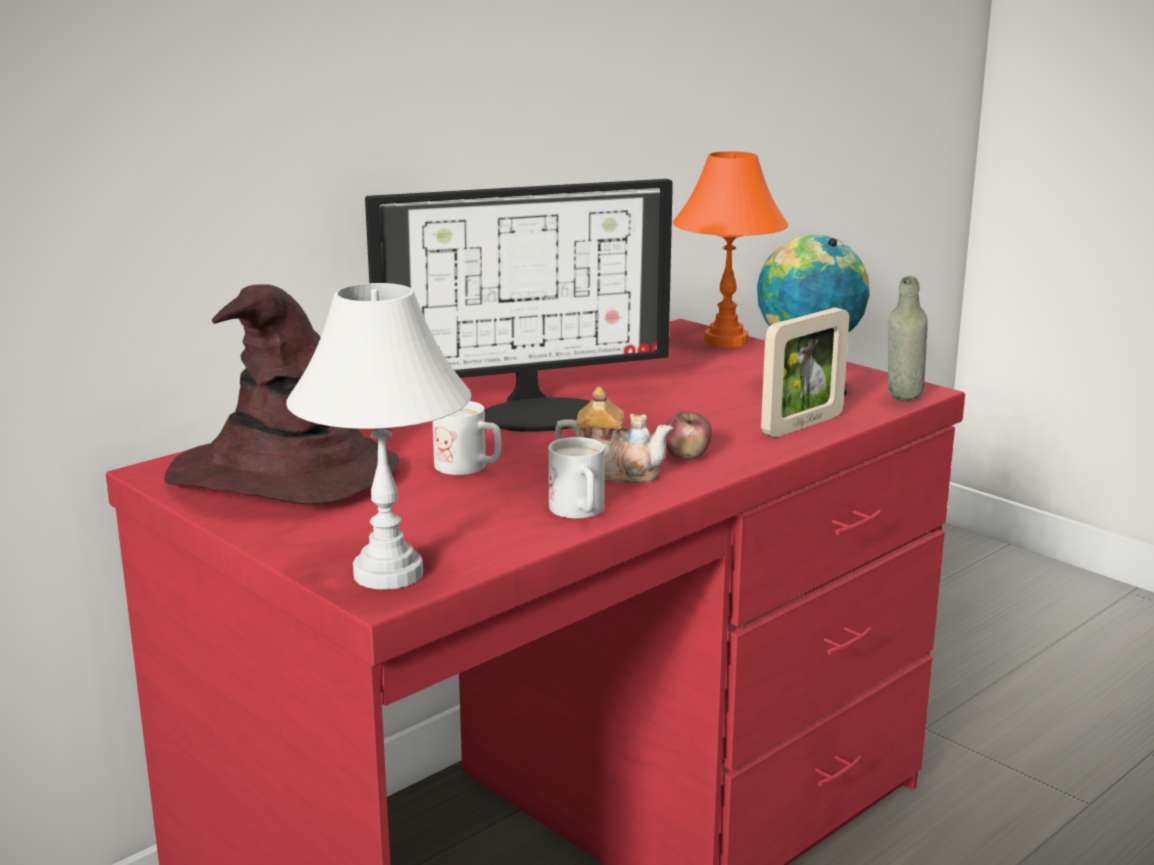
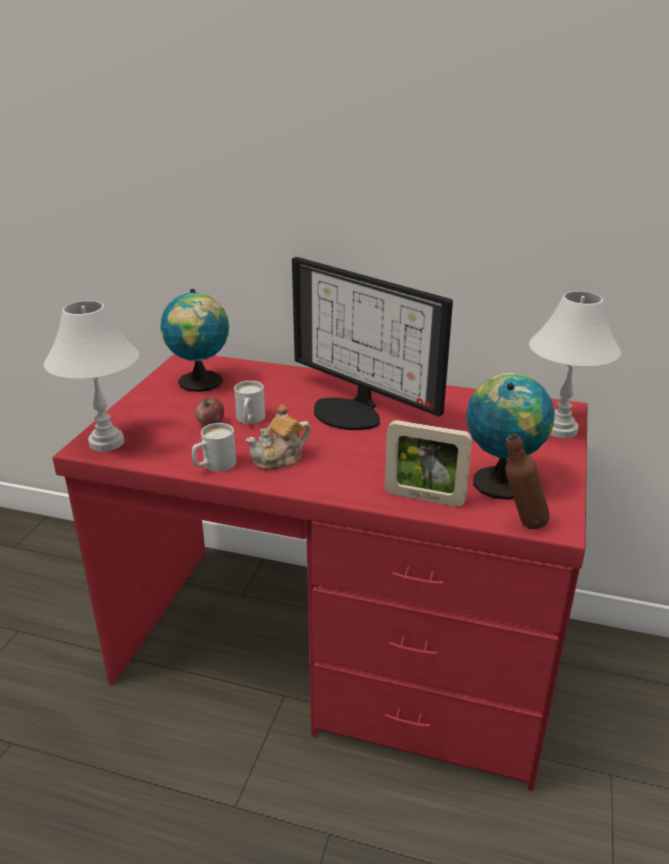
camera: 60 degrees right, 10 degrees up
(281, 476) = (200, 383): brown hat -> globe
(614, 472) = (280, 459): teapot -> teapot turned 75 degrees clockwise
(687, 456) = (327, 473): apple -> apple (210, 423)
(726, 341) = (560, 430): orange table lamp -> white table lamp
(902, 402) = (520, 526): grey bottle -> brown bottle

